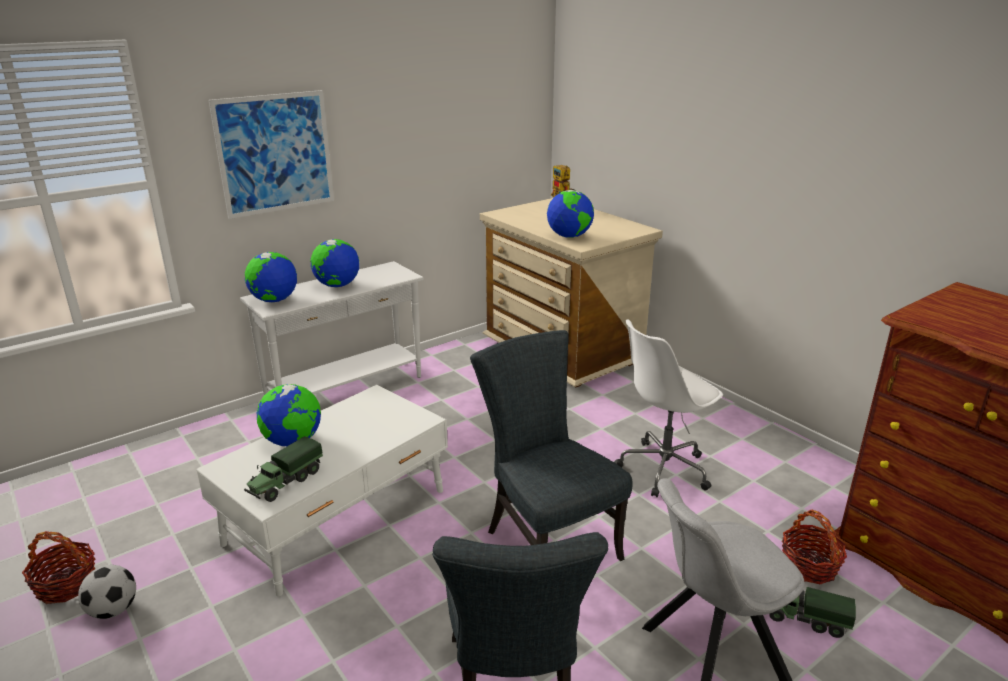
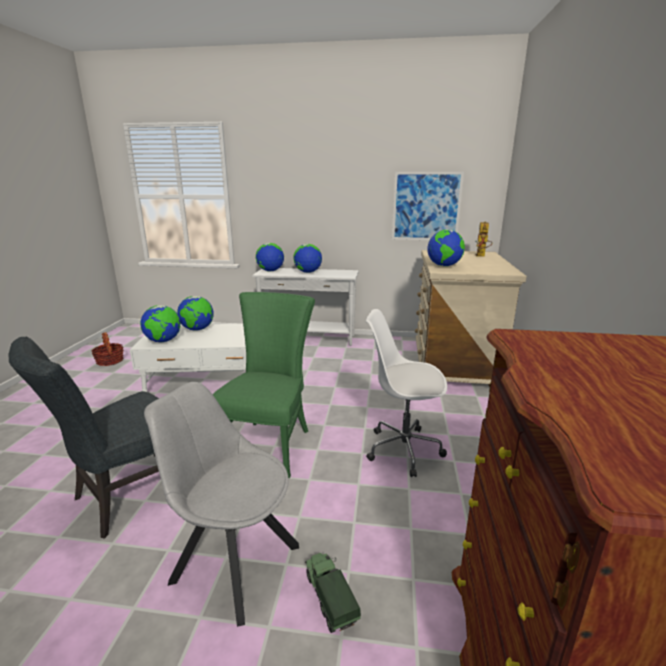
camera: 45 degrees right, 5 degrees down
(113, 610) = (103, 375): football -> none
(275, 153) = (290, 190): picture -> picture (426, 206)
(285, 482) = (163, 341): toy truck -> globe
(546, 541) = (269, 443): grey chair -> green chair
(809, 566) = (400, 572): basket -> none

